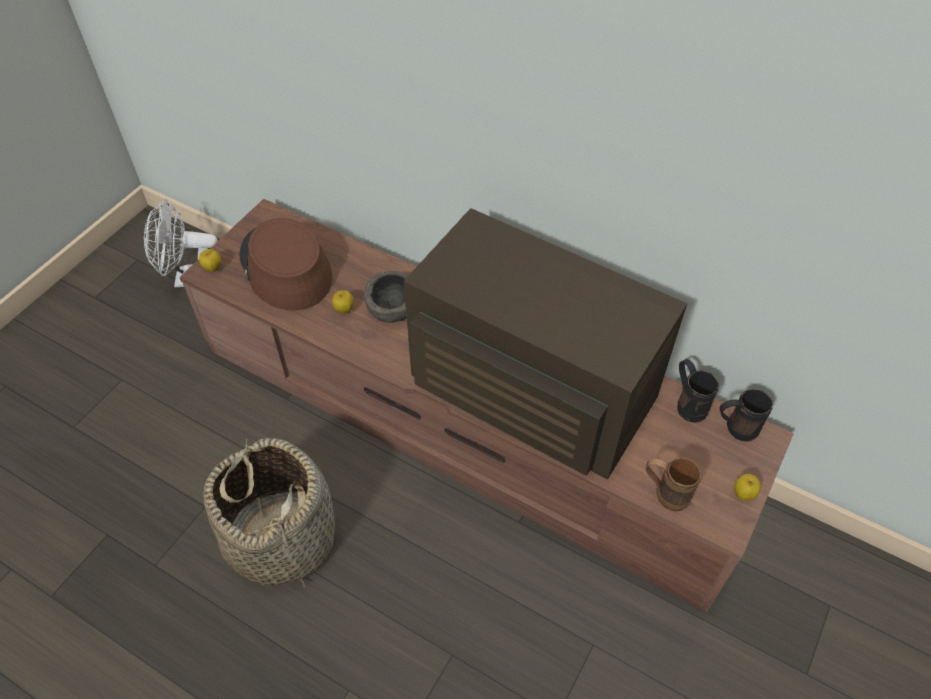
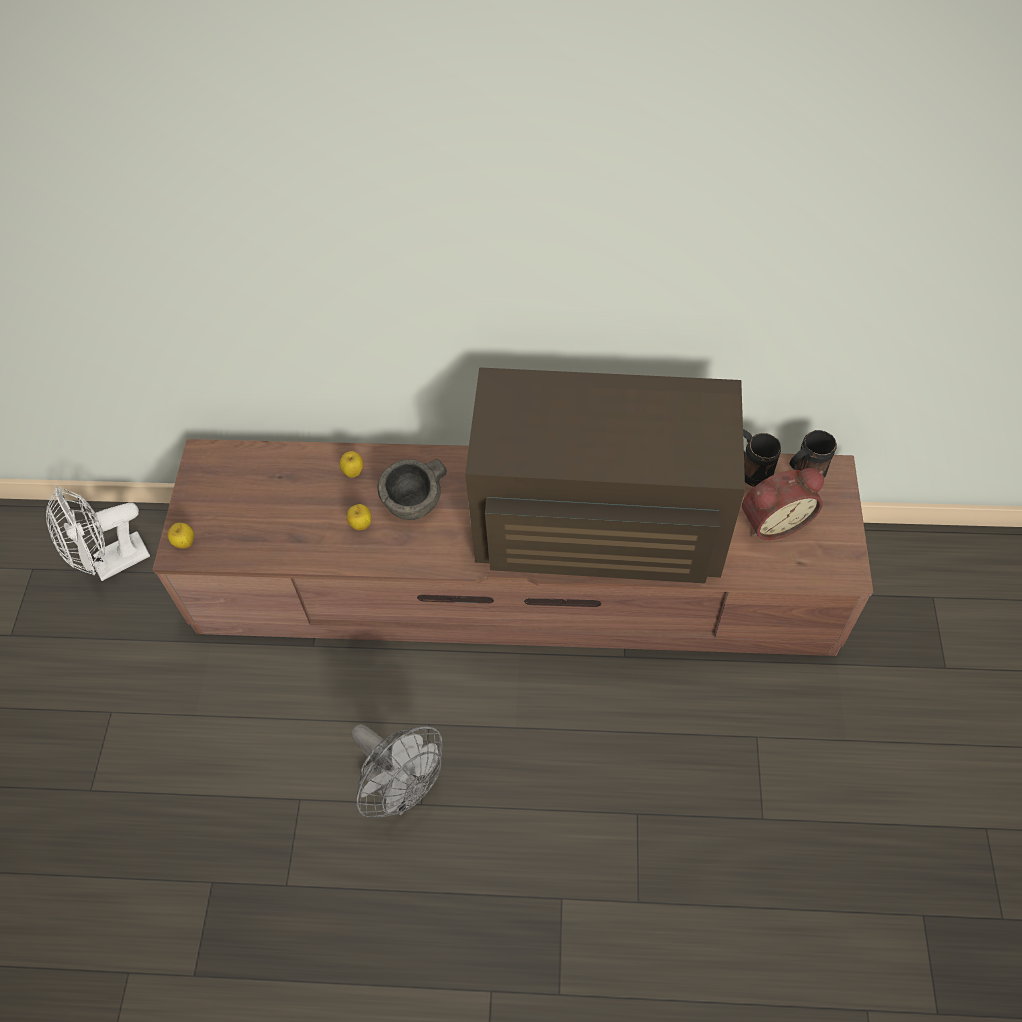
camera: 25 degrees left, 5 degrees up
(281, 538) = (402, 790): basket -> grey fan
(285, 268) = (266, 507): brown hat -> none
(664, 493) = (777, 566): brown mug -> none
(684, 454) = (773, 520): none -> alarm clock
(743, 495) = (843, 534): apple -> apple (353, 472)

